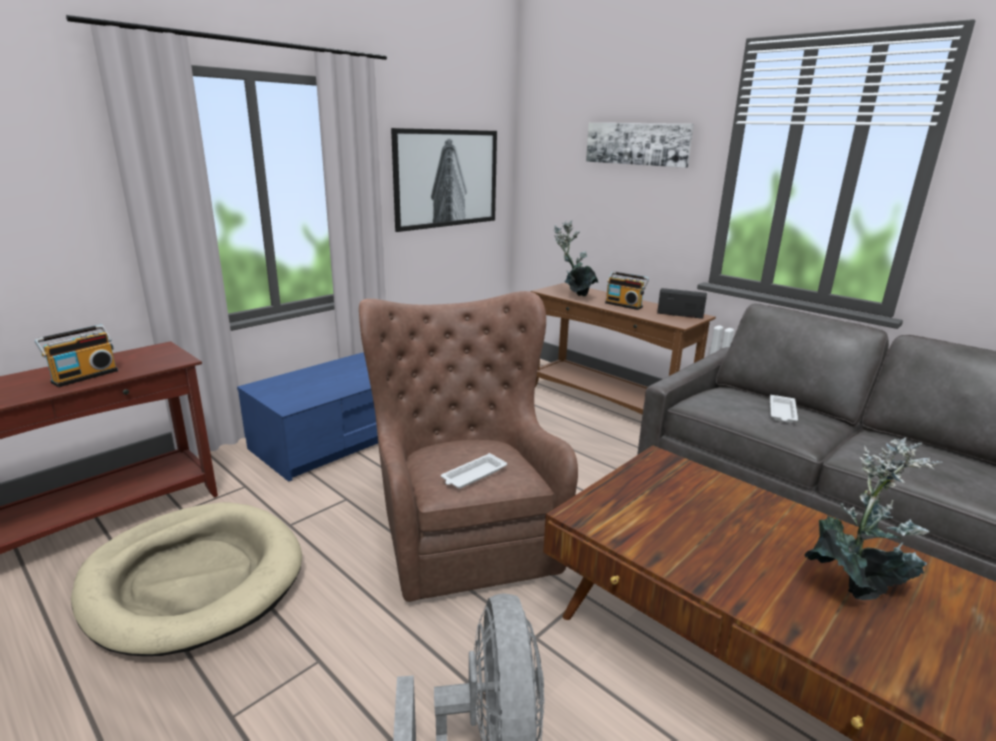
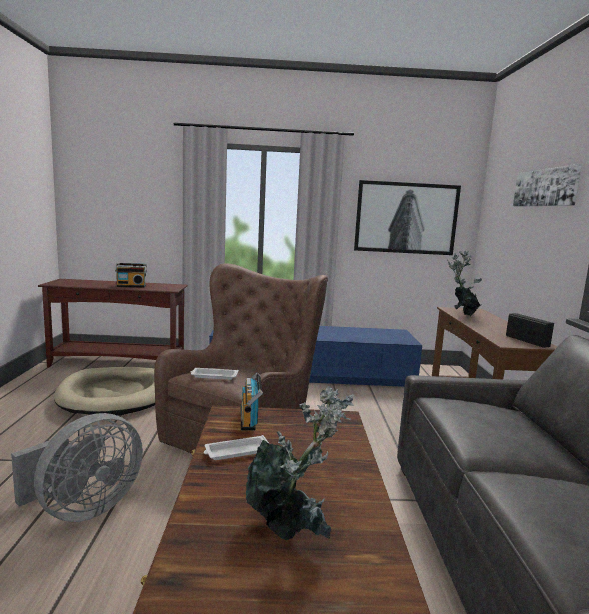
camera: 45 degrees right, 10 degrees down
(624, 305) = (491, 326): radio -> radio (250, 419)
(782, 412) = (501, 430): white tray -> white tray (236, 452)

